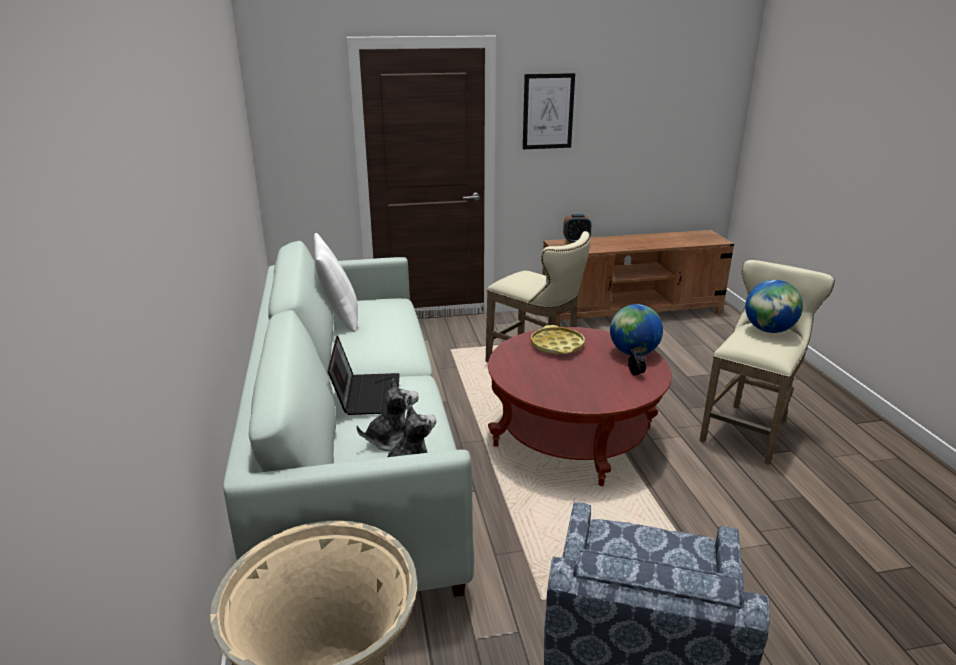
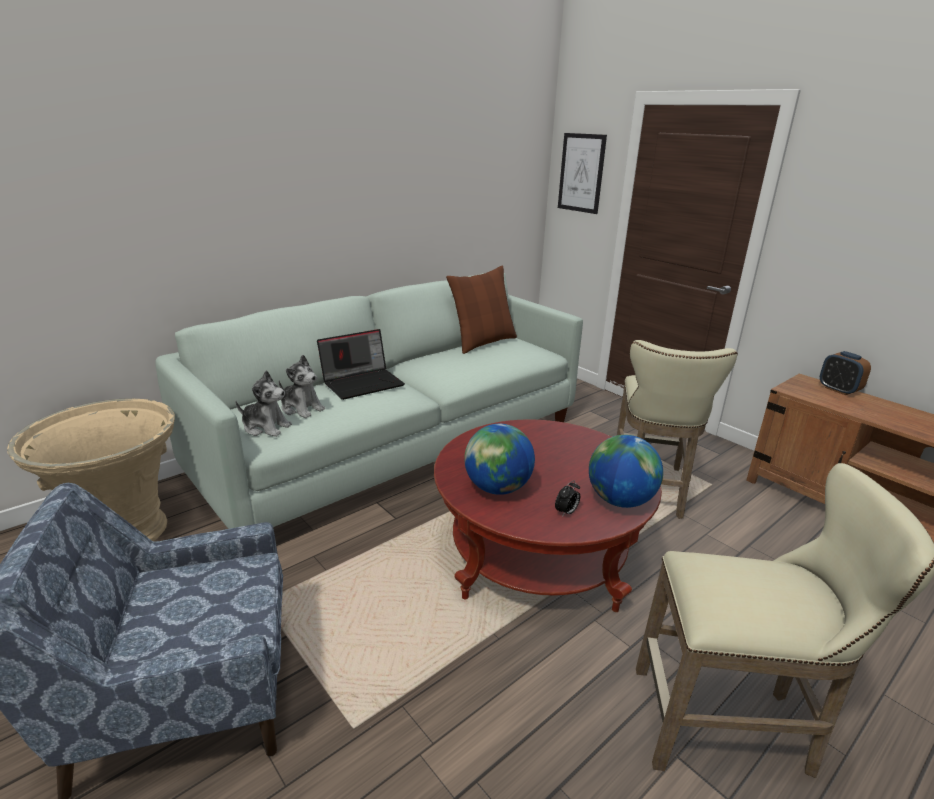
camera: 60 degrees right, 0 degrees up
(339, 316) = (483, 342): white pillow -> brown pillow
(548, 111) = (851, 199): picture -> picture (581, 173)
(557, 345) = (573, 449): yellow tray -> none
(768, 330) = (788, 587): globe -> globe (497, 488)

